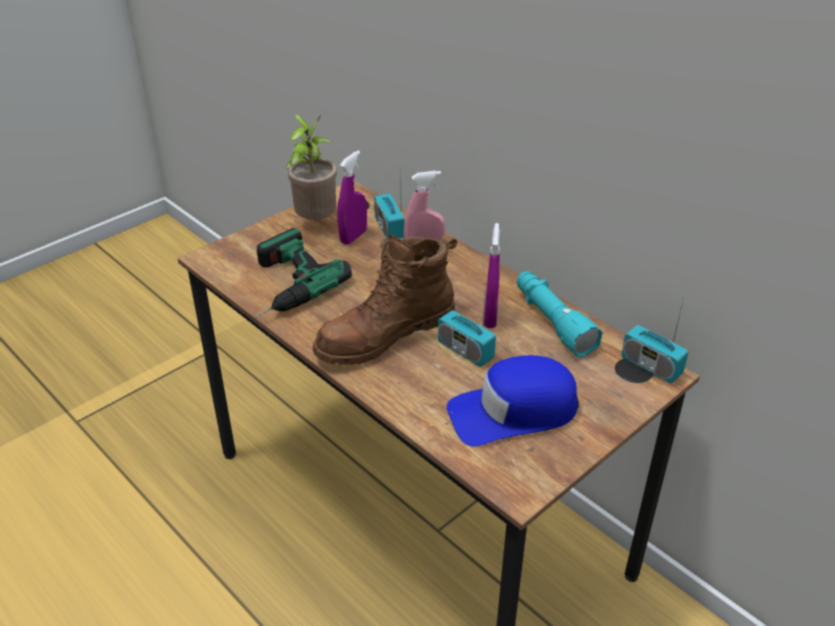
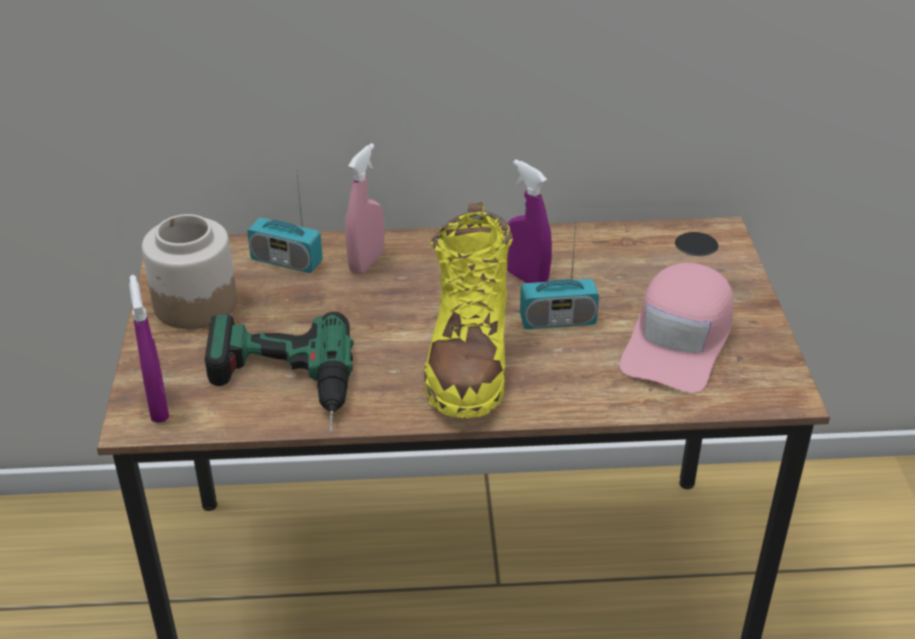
camera: 50 degrees left, 0 degrees up
(315, 222) = (195, 303): potted plant -> jar
(353, 237) = (264, 292): purple spray bottle -> purple spray bottle (158, 406)
(385, 335) = (469, 358): brown boot -> yellow boot
(513, 412) = (679, 340): blue cap -> pink cap
(552, 322) = (578, 247): turquoise flashlight -> none
(651, 366) = (704, 232): radio -> none

